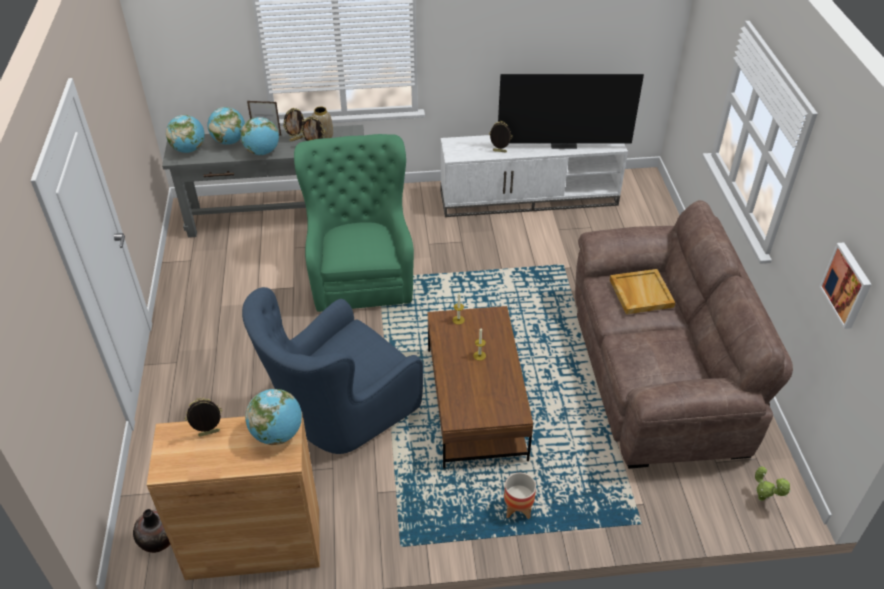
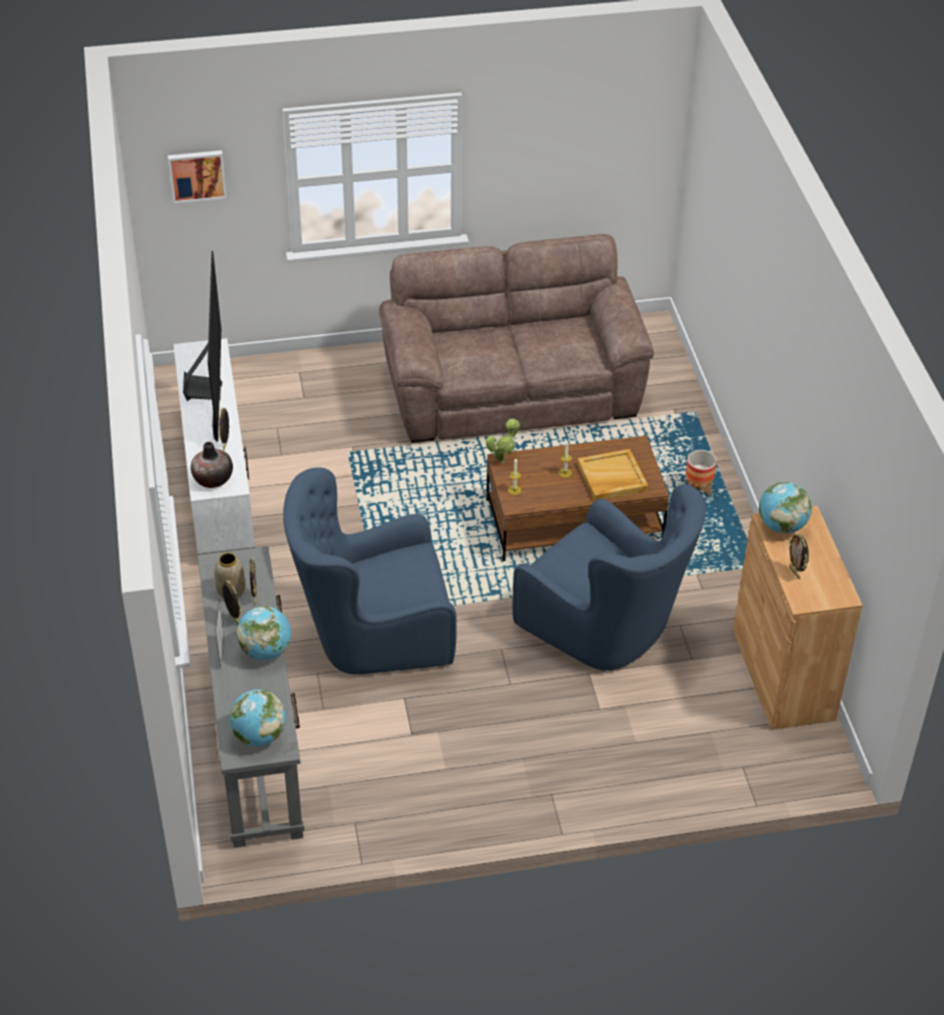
camera: 95 degrees left, 0 degrees up
(159, 539) = (798, 752): vase -> vase (213, 479)
(229, 141) = (238, 692): globe -> none
(360, 272) = (371, 634): green armchair -> blue armchair
(640, 293) = (472, 348): beige tray -> beige tray (611, 478)
(763, 500) = (653, 339): potted plant -> potted plant (503, 459)
(847, 285) = (589, 156): picture -> picture (197, 175)

